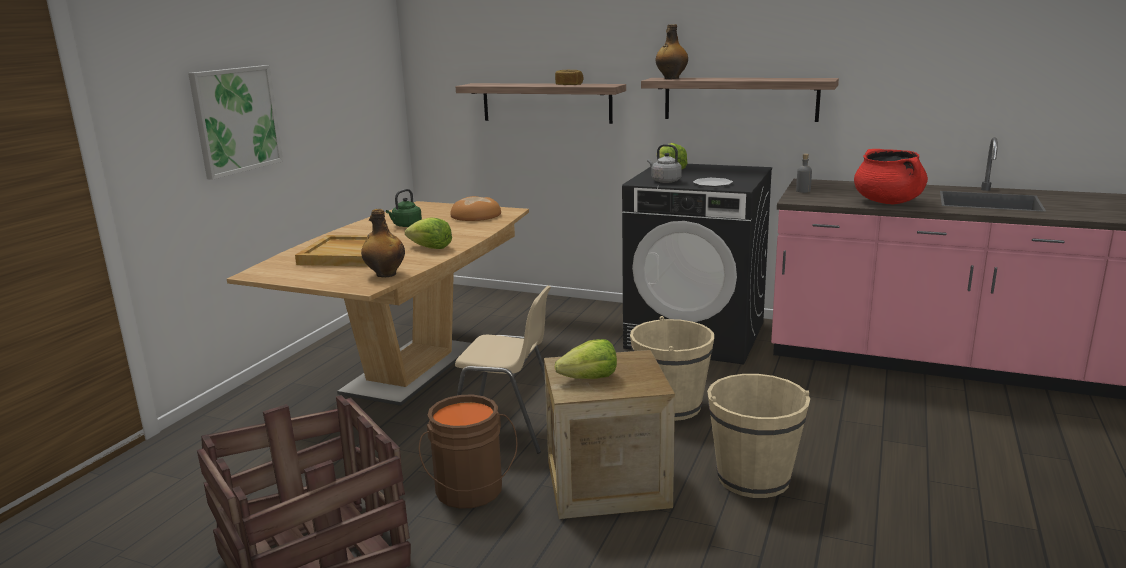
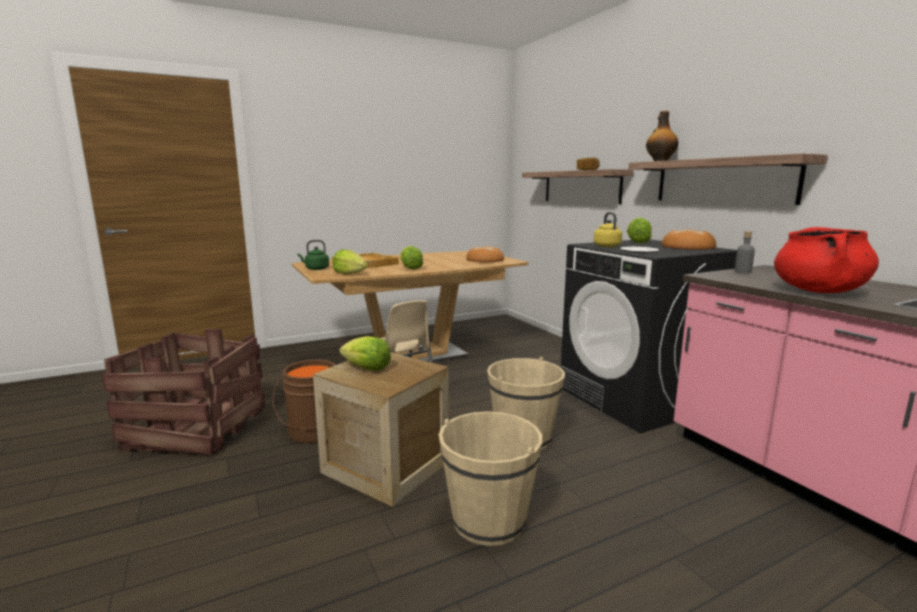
camera: 40 degrees right, 5 degrees down
(236, 120) = (353, 178): picture -> none
(385, 274) = (350, 274): bottle -> lettuce
(406, 225) = (434, 258): green kettle -> green kettle (315, 269)
(664, 181) = (606, 246): grey kettle -> yellow kettle
(727, 170) = (688, 247): none -> bread

